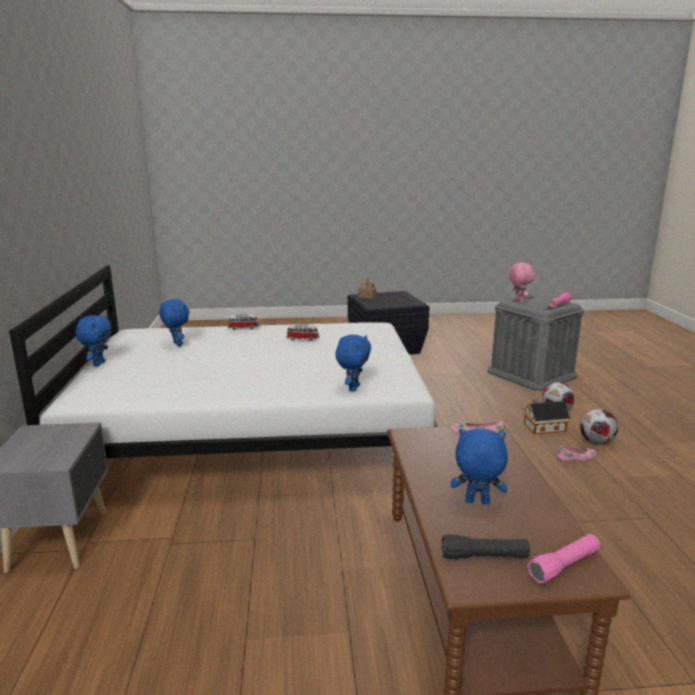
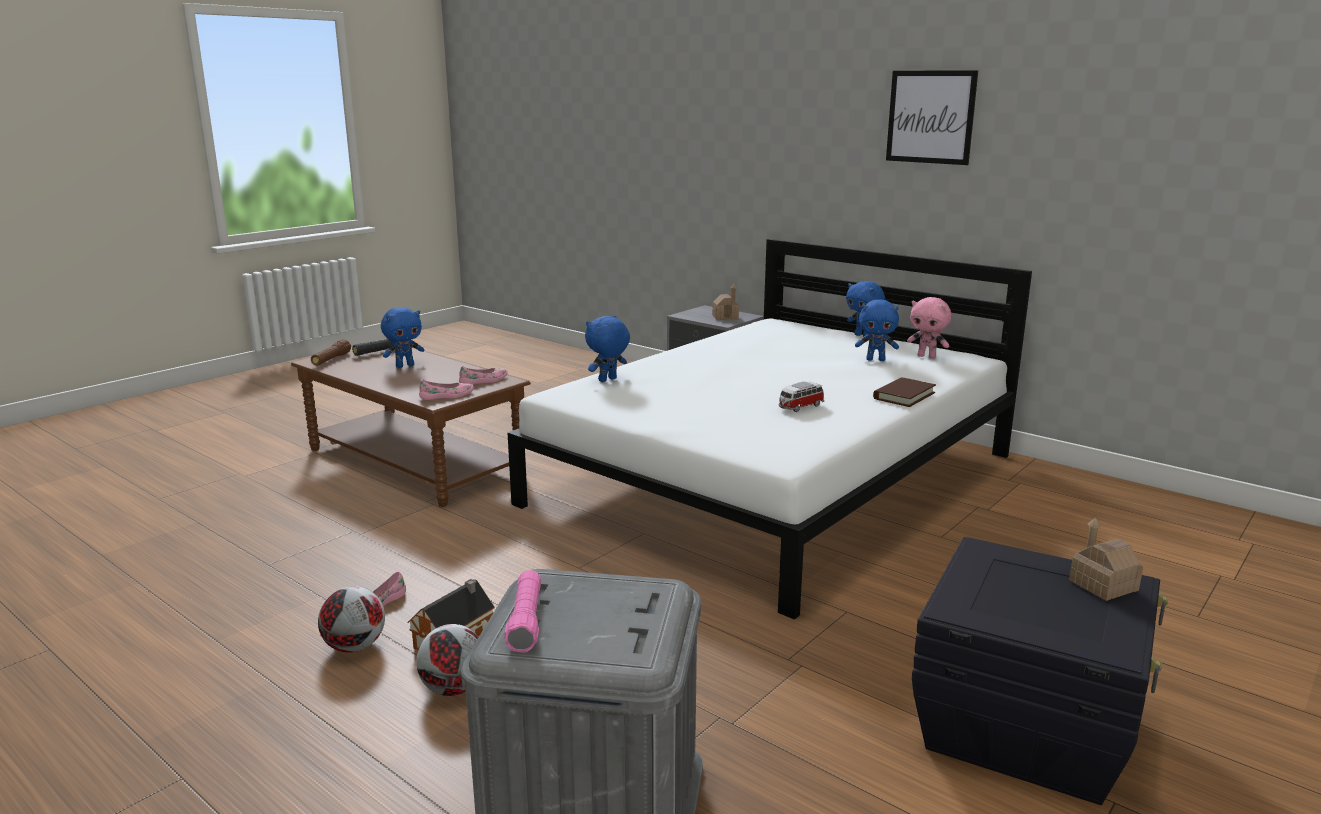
camera: 135 degrees right, 0 degrees up
(46, 164) = (930, 117): none -> picture
(47, 438) = (725, 317): none -> toy house
(243, 328) = (904, 396): toy car -> brown book
(353, 388) = (608, 380): blue plush toy -> blue plush toy turned 75 degrees clockwise
(426, 441) = (484, 381): none -> pink shoe
(519, 300) = (646, 602): pink plush toy -> pink plush toy (927, 356)
(564, 566) = (331, 360): pink flashlight -> brown flashlight

